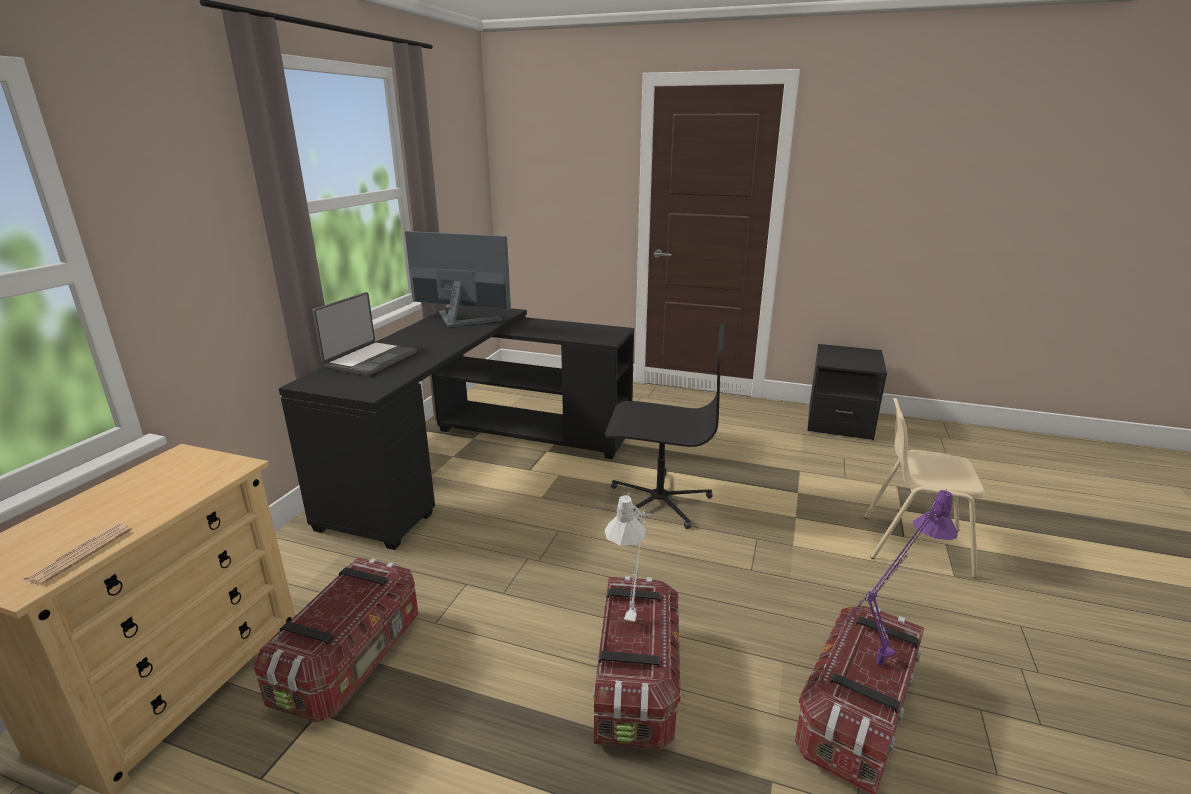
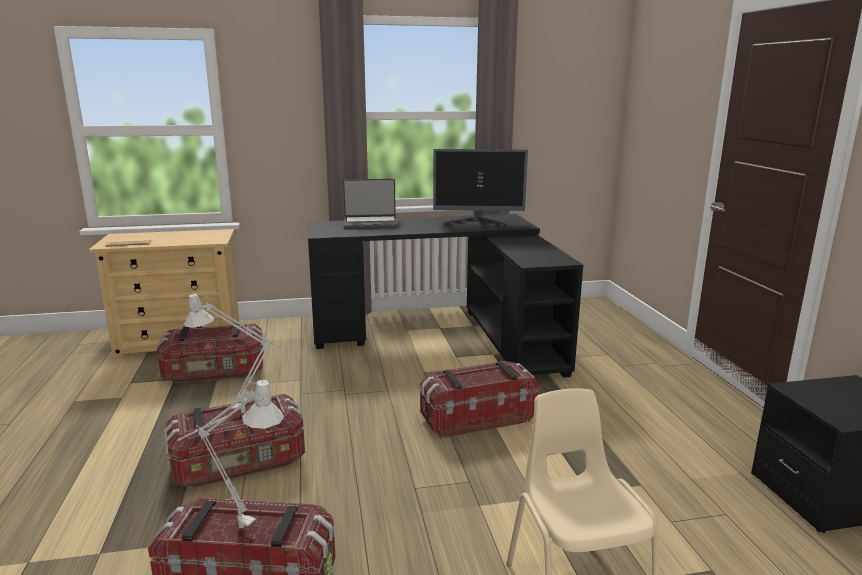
camera: 60 degrees right, 5 degrees down
(460, 320) = (478, 222): monitor -> monitor turned 105 degrees clockwise
(659, 500) = (476, 418): black office chair -> storage box
(872, 669) = (234, 525): purple table lamp -> grey table lamp

